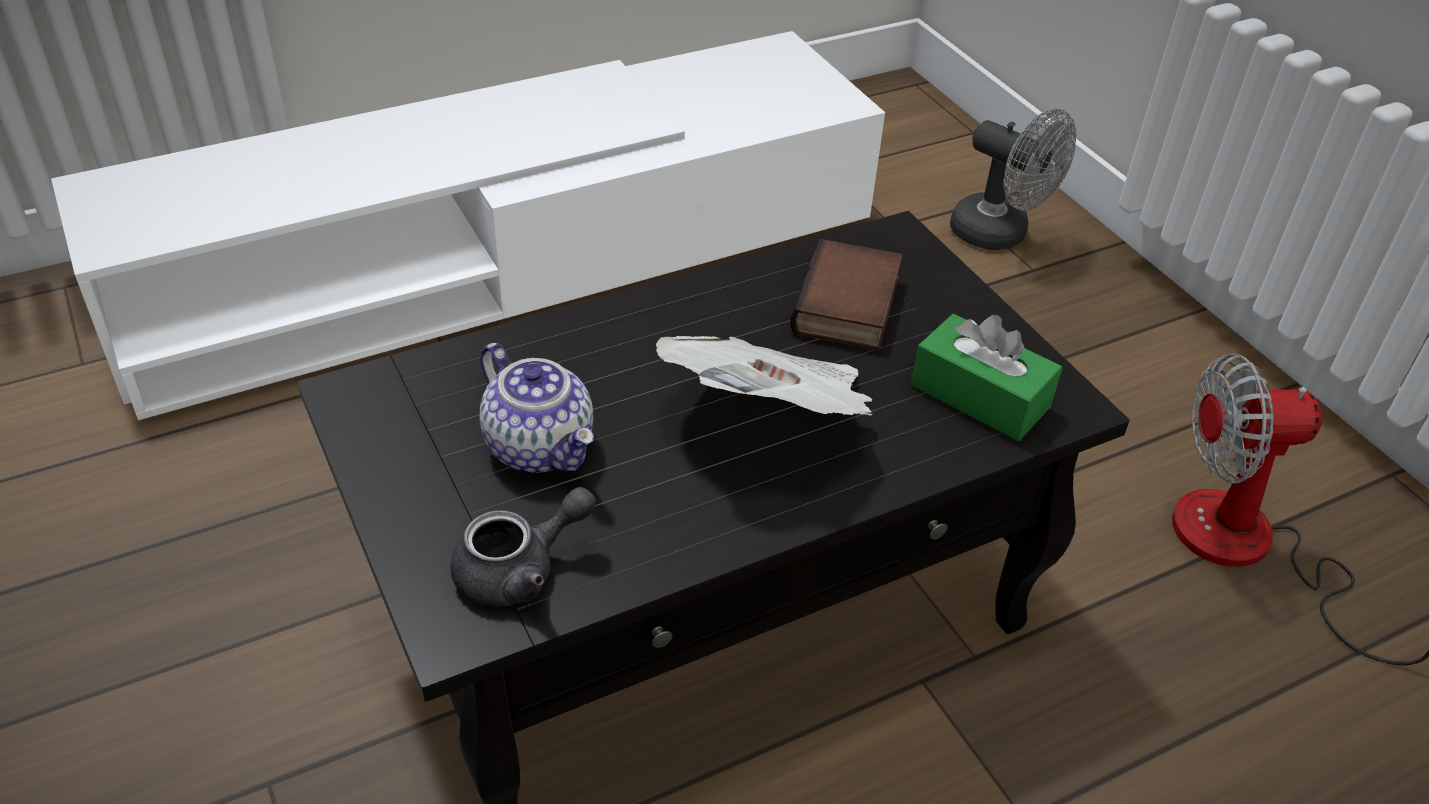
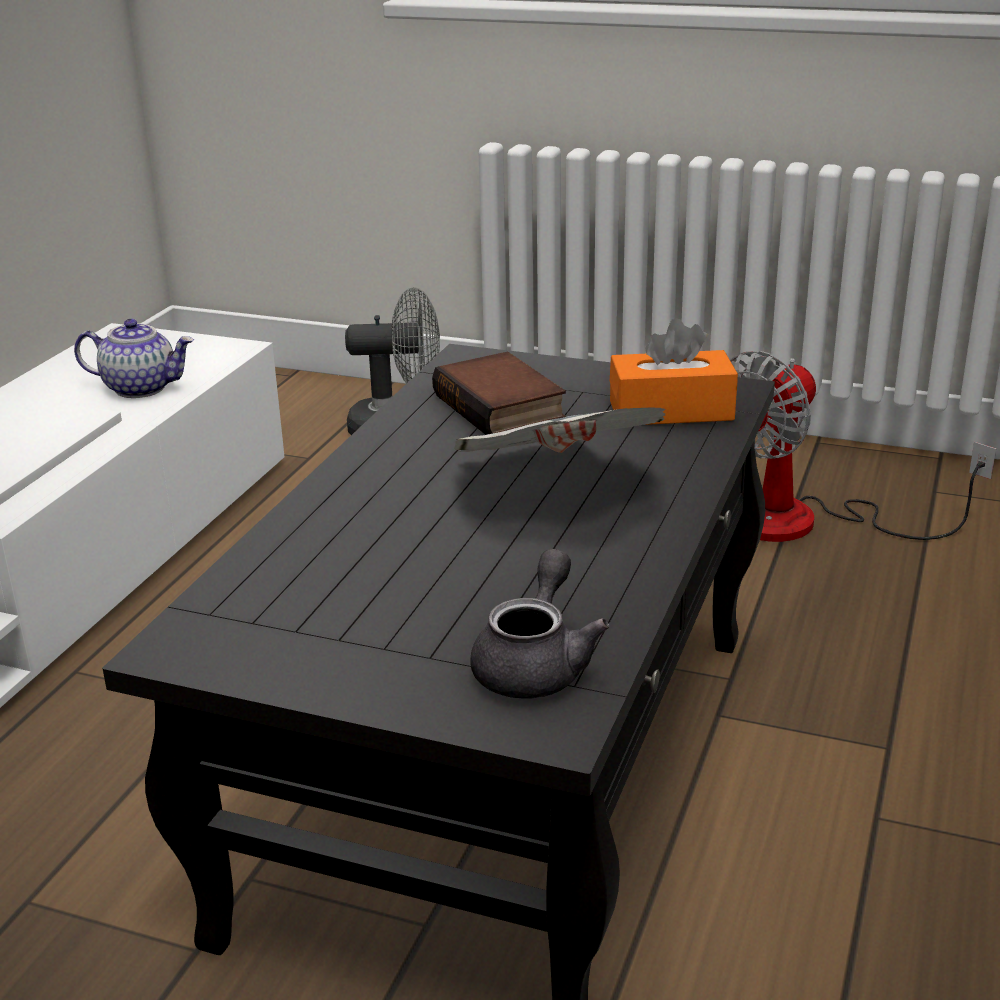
camera: 40 degrees left, 15 degrees down
(541, 447) = (415, 589): teapot -> teapot (141, 388)
(980, 396) = (671, 410): green tissue box -> orange tissue box

